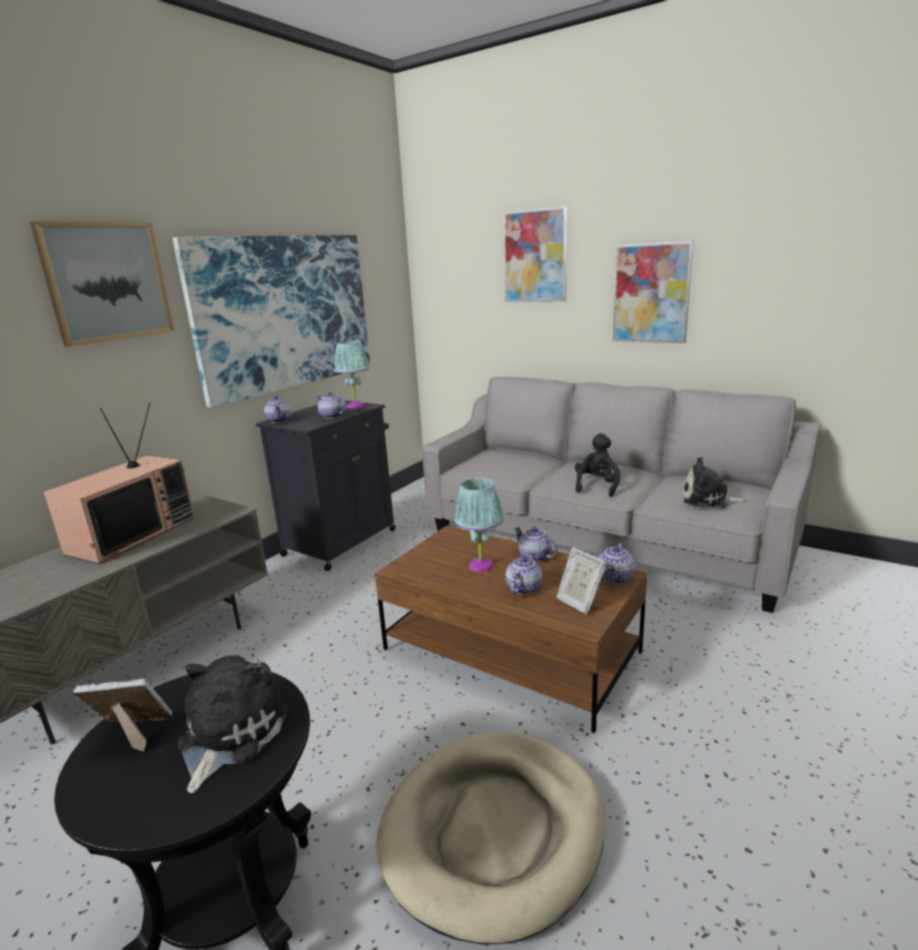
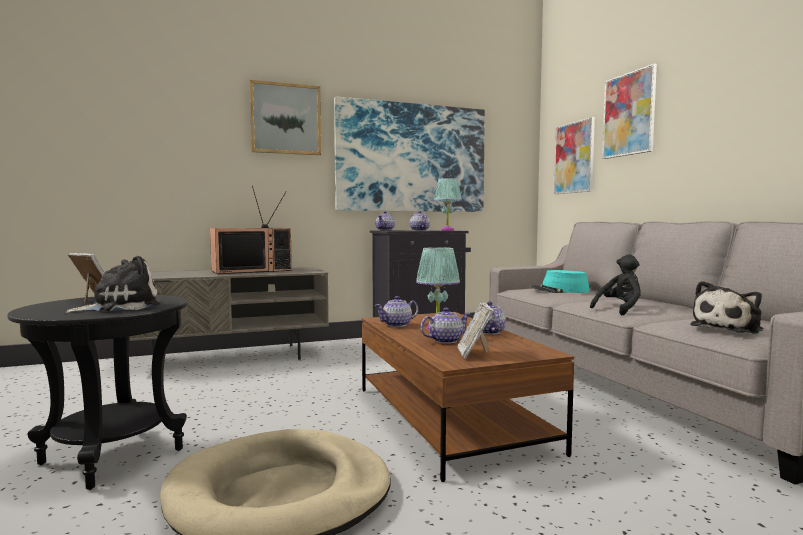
camera: 35 degrees right, 15 degrees down
(506, 462) = (560, 290): none -> turquoise hat
(615, 577) = (536, 352): teapot -> teapot (397, 324)
(651, 293) = (732, 130): picture -> picture (574, 157)
(708, 500) = (729, 328): plush toy -> plush toy turned 90 degrees counterclockwise

